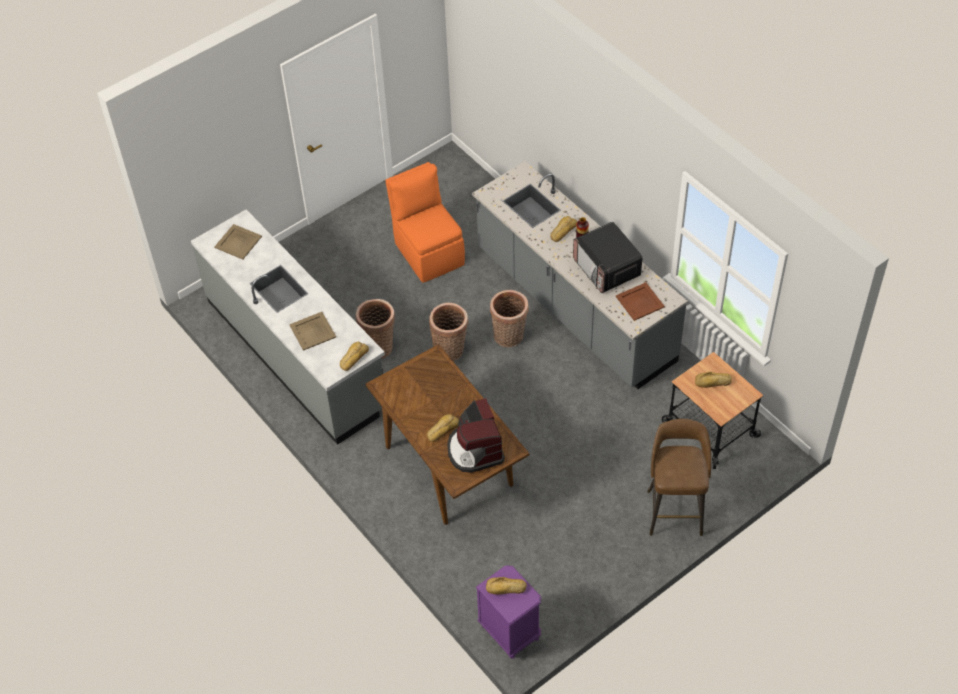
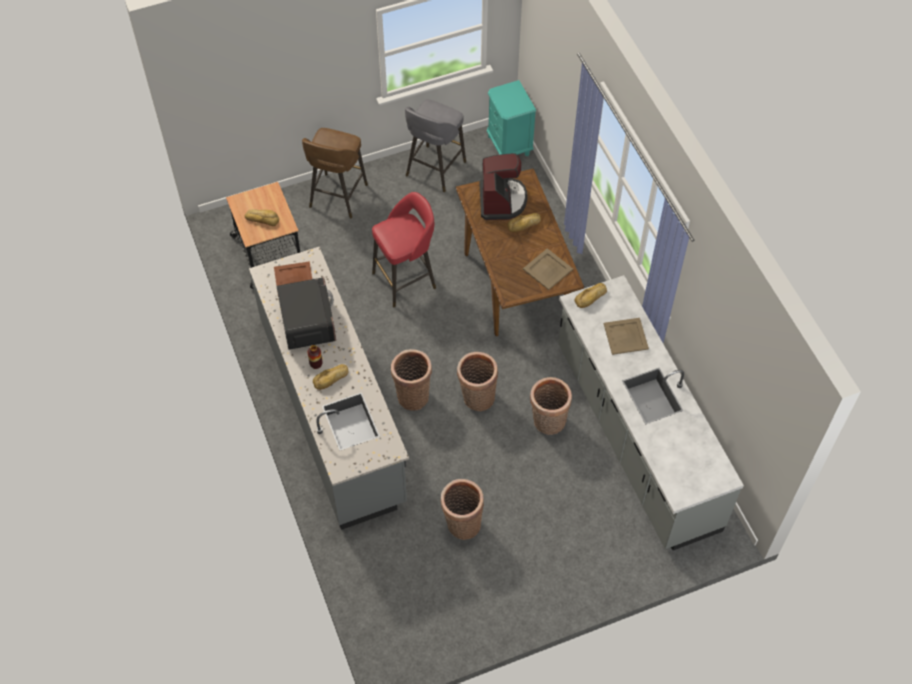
camera: 165 degrees left, 5 degrees up
(238, 242) = (688, 466): beige tray -> beige tray (547, 269)
(428, 252) = (461, 524): orange chair -> basket
(506, 588) = (512, 102): bread -> none
(509, 632) = (509, 145): purple nightstand -> turquoise nightstand
(561, 440) = (406, 280): none -> red stool
(583, 574) = (434, 170): none -> grey stool

